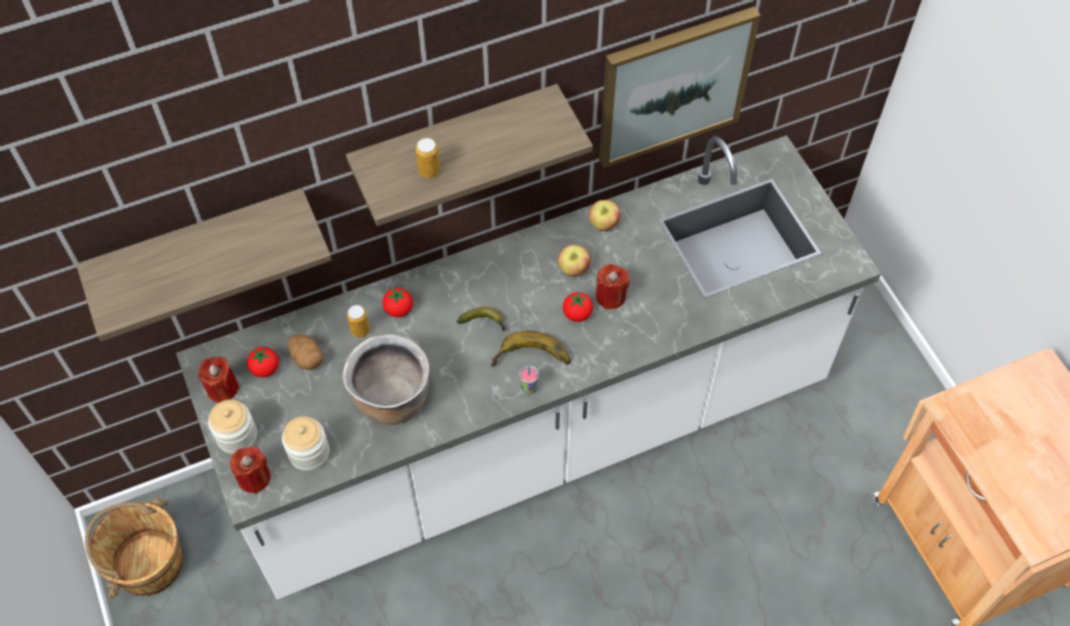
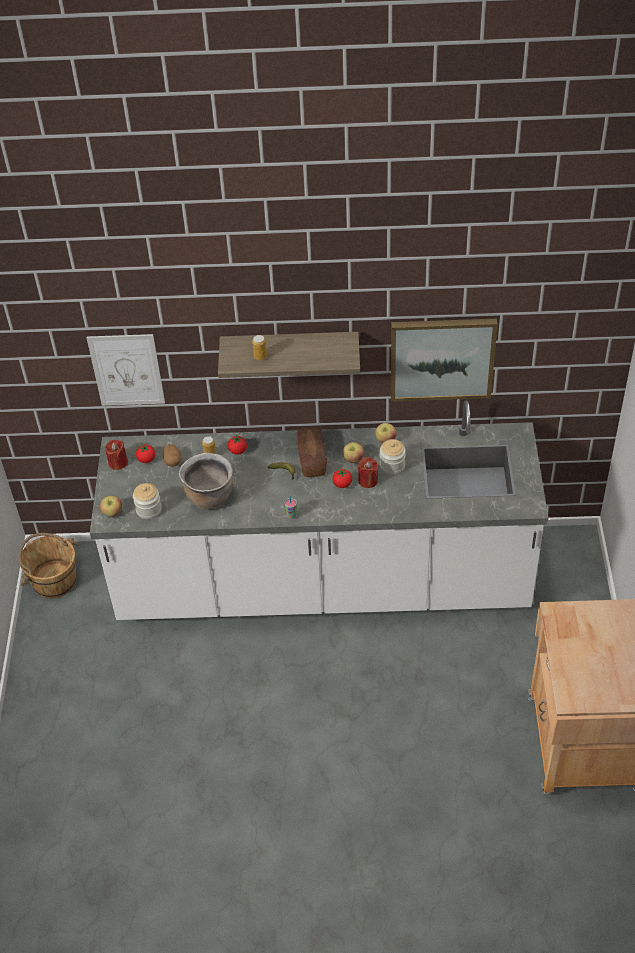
camera: 25 degrees right, 10 degrees down
(200, 248) = (126, 370): shelf -> picture
(237, 436) = (114, 489): jar -> jar (392, 466)
(254, 478) = (112, 513): red candle -> apple
(514, 287) = (312, 459): none -> bread
(532, 361) = (301, 501): banana -> none

